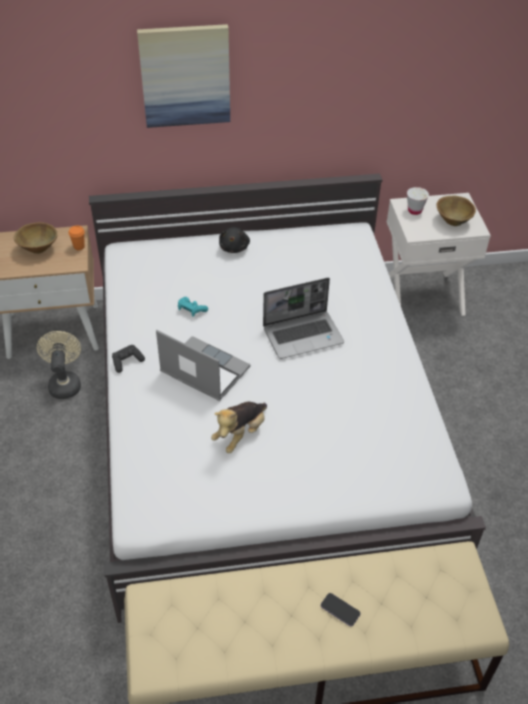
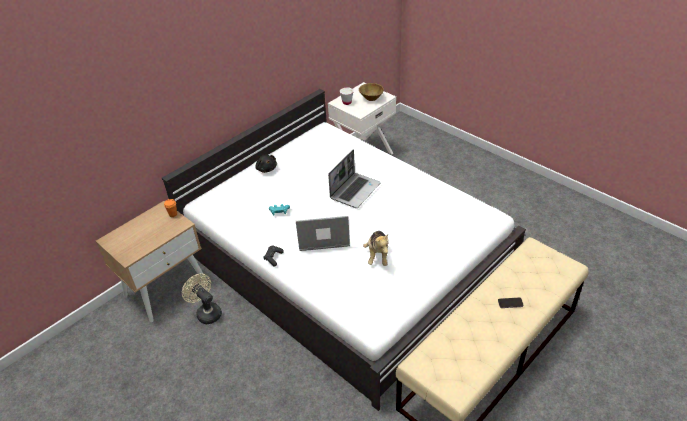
camera: 35 degrees left, 5 degrees down
(38, 248) = (146, 229): brown bowl -> none
(185, 76) = (204, 66): picture -> none

